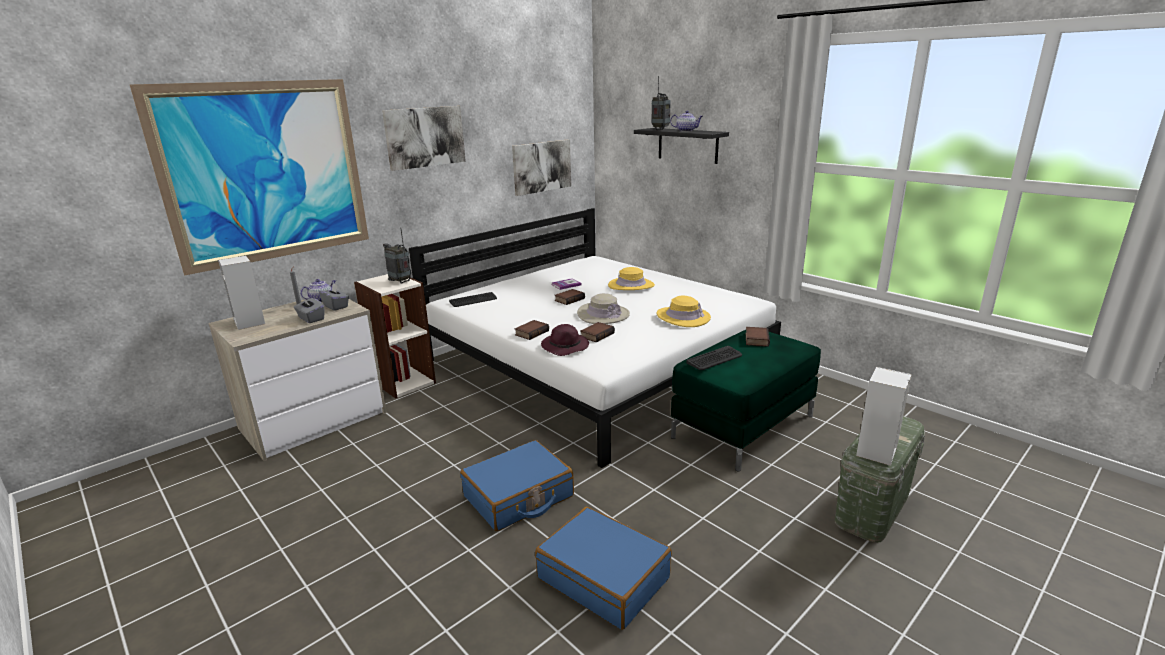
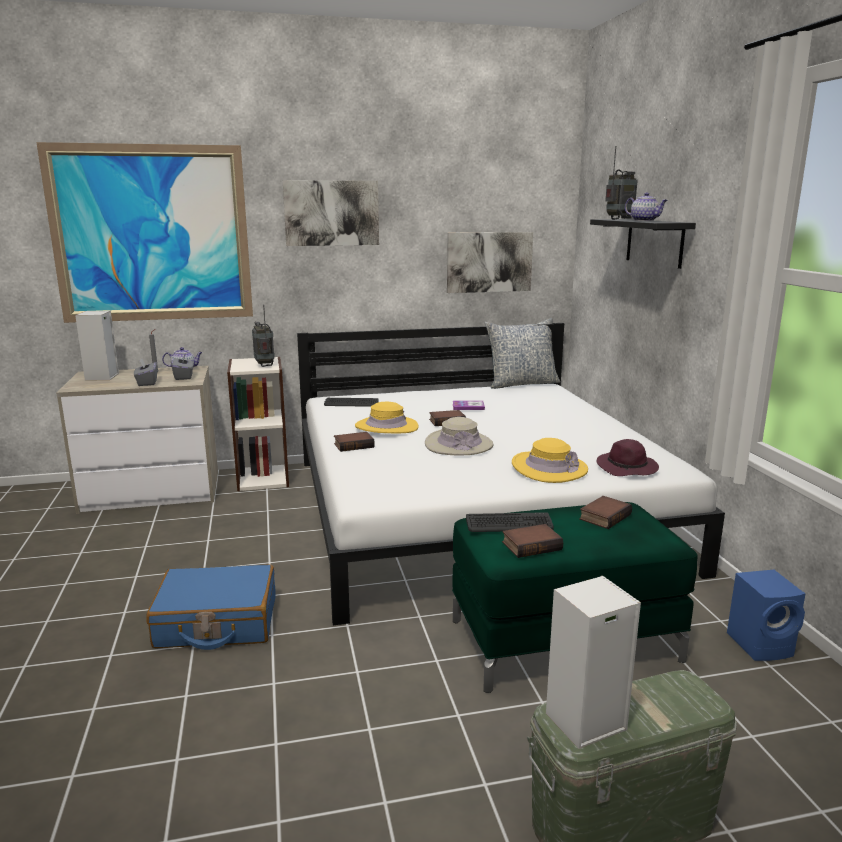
camera: 30 degrees right, 5 degrees down
(566, 347) = (362, 467): purple hat -> purple hat (627, 468)
(573, 260) = (521, 384): none -> pillow
(596, 335) = (415, 463): book -> book (531, 545)
(604, 578) = (182, 743): blue suitcase -> none
(631, 285) = (542, 421): yellow hat -> yellow hat (386, 427)
(834, 394) = (761, 645): none -> blue speaker

